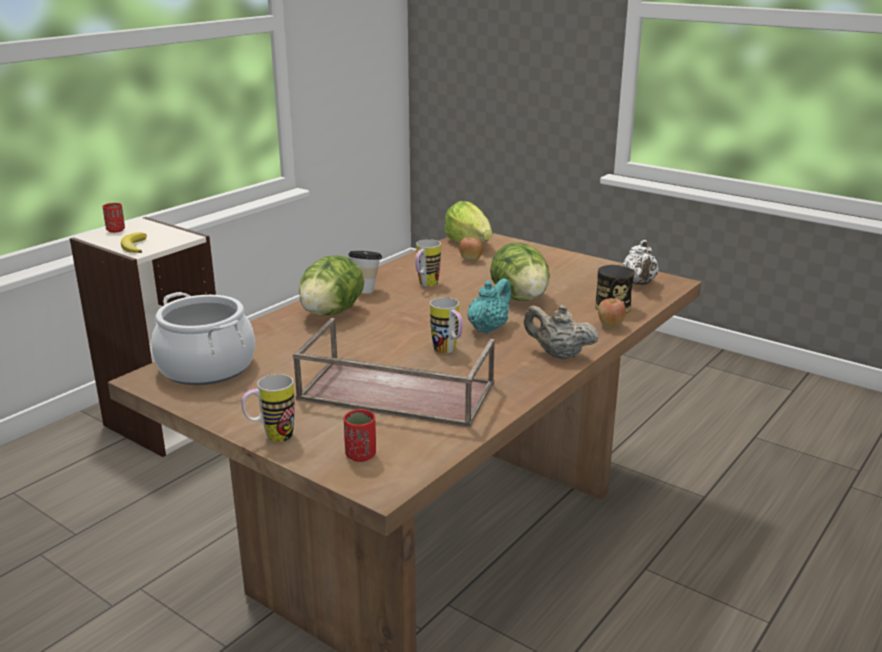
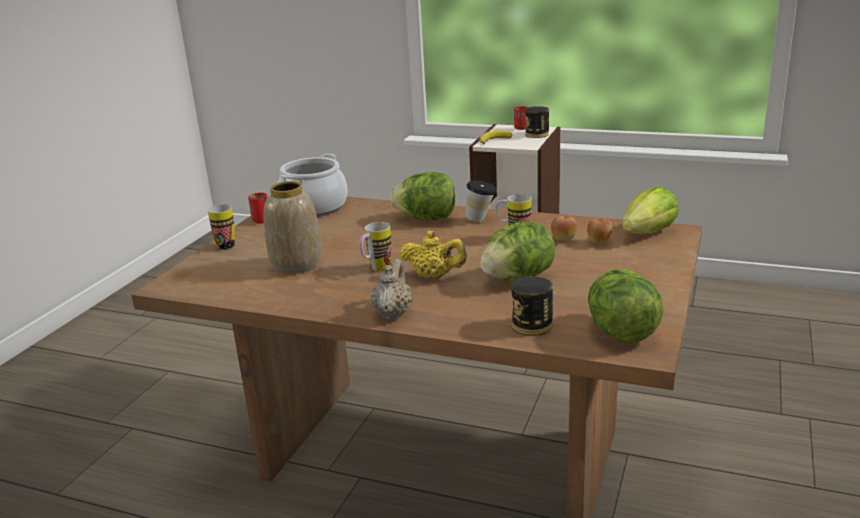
camera: 75 degrees right, 0 degrees up
(154, 228) = (537, 134): none -> can
(360, 455) = (203, 273): red cup -> red cup (261, 220)
(394, 392) = (296, 265): brown tray -> vase
(488, 328) = (434, 276): turquoise teapot -> yellow teapot
(610, 325) = (479, 329): apple -> apple (563, 239)
(639, 283) = (620, 332): white teapot -> lettuce

